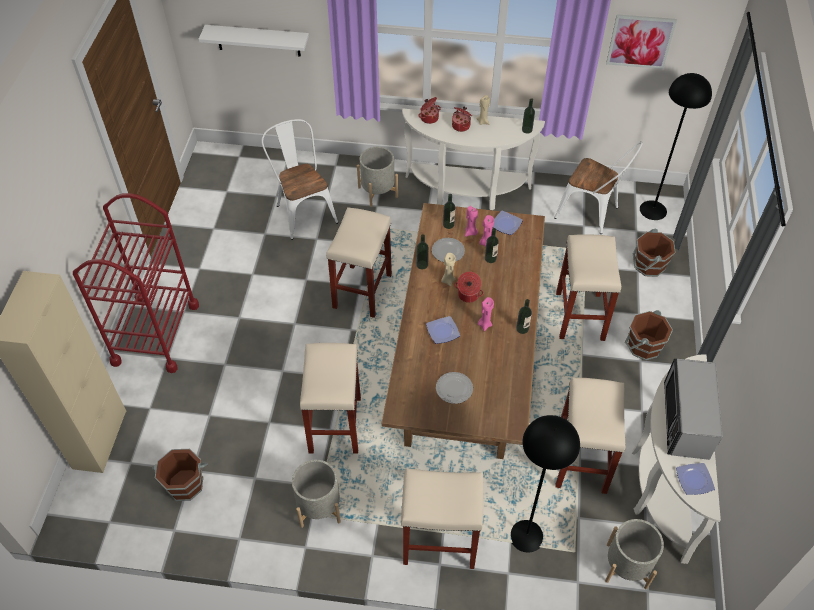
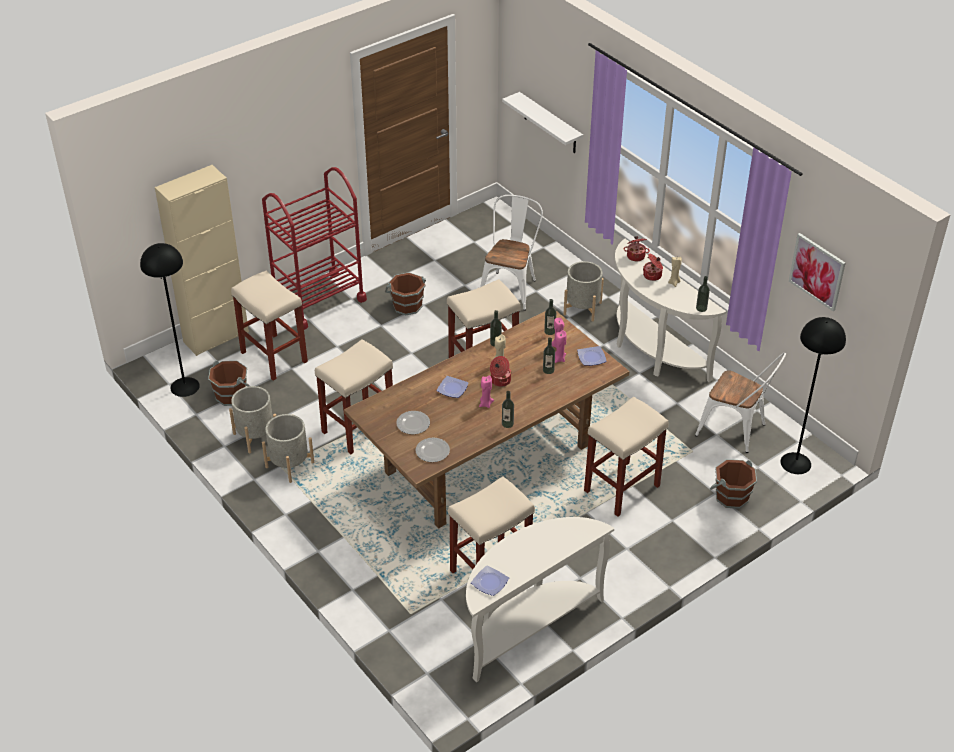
camera: 45 degrees right, 10 degrees down
(438, 541) = (333, 539): beige stool -> beige stool (273, 357)
(448, 251) = (525, 346): plate -> plate (433, 451)
(526, 535) = (392, 580): black floor lamp -> black floor lamp (184, 386)
(592, 213) = (736, 431): white chair -> white chair turned 45 degrees counterclockwise
(626, 565) = (433, 649): grey planter -> grey planter (256, 436)
(643, 346) = (643, 542): brown bucket -> brown bucket (407, 305)
(685, 420) = (536, 550): microwave -> none

